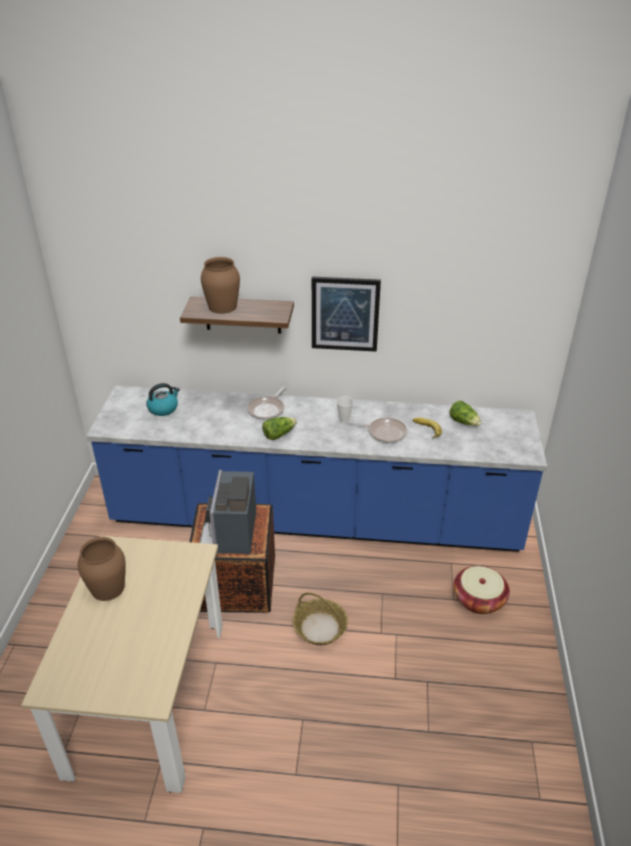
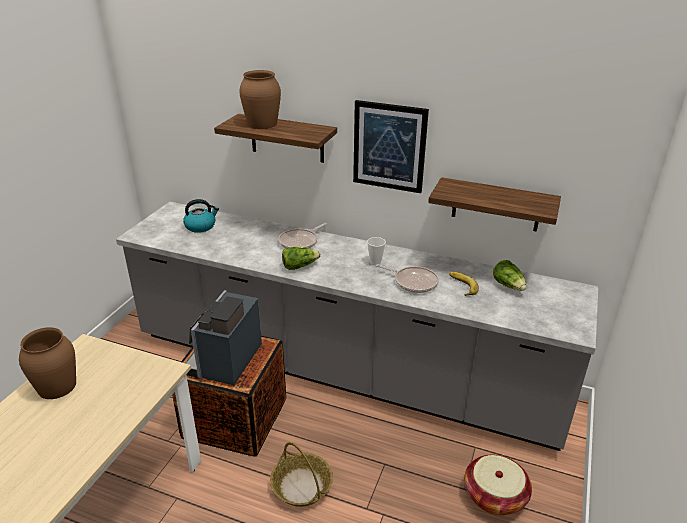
camera: 15 degrees right, 5 degrees down
(315, 520) = (342, 371): blue counter -> grey counter
(444, 354) = (496, 205): none -> shelf

